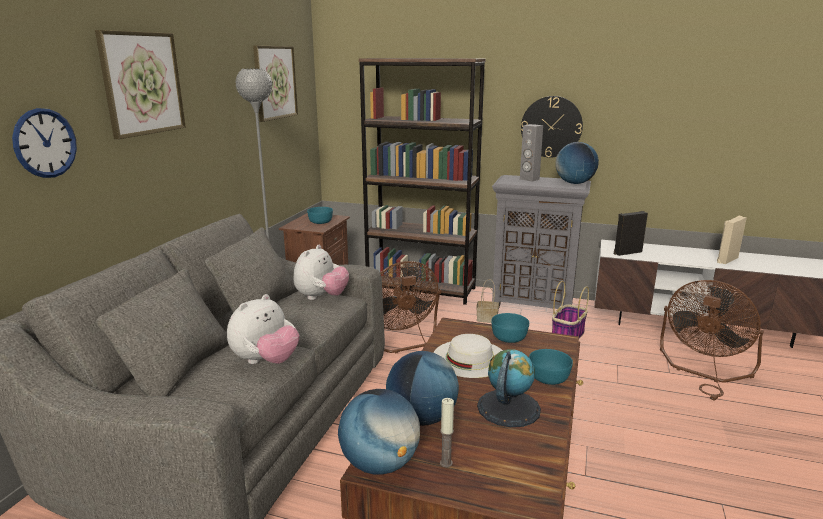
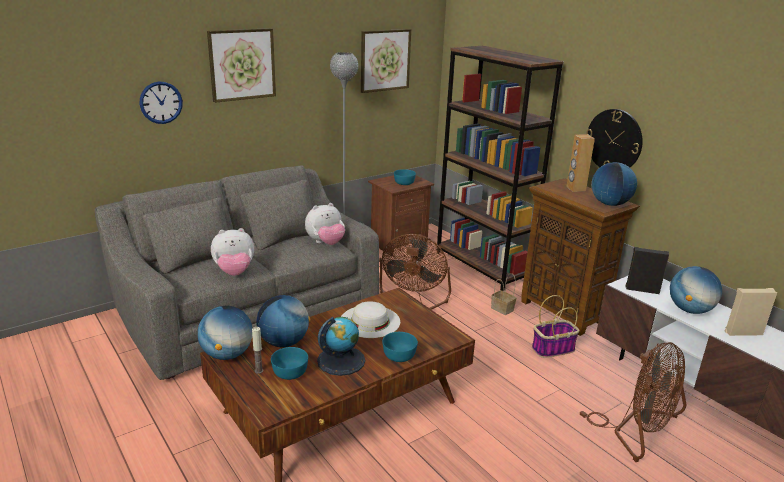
camera: 35 degrees right, 5 degrees up
(509, 337) = (420, 319): turquoise bowl -> turquoise bowl (290, 372)
(529, 179) = (575, 189): grey speaker -> brown speaker
(534, 304) = (564, 312): grey cabinet -> brown cabinet
(676, 256) = (689, 310): none -> globe
(703, 371) = (636, 429): brown fan -> brown fan turned 60 degrees clockwise

